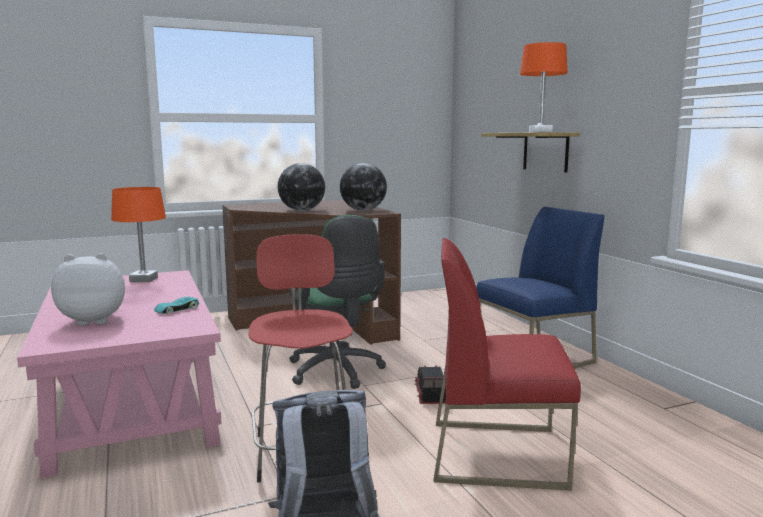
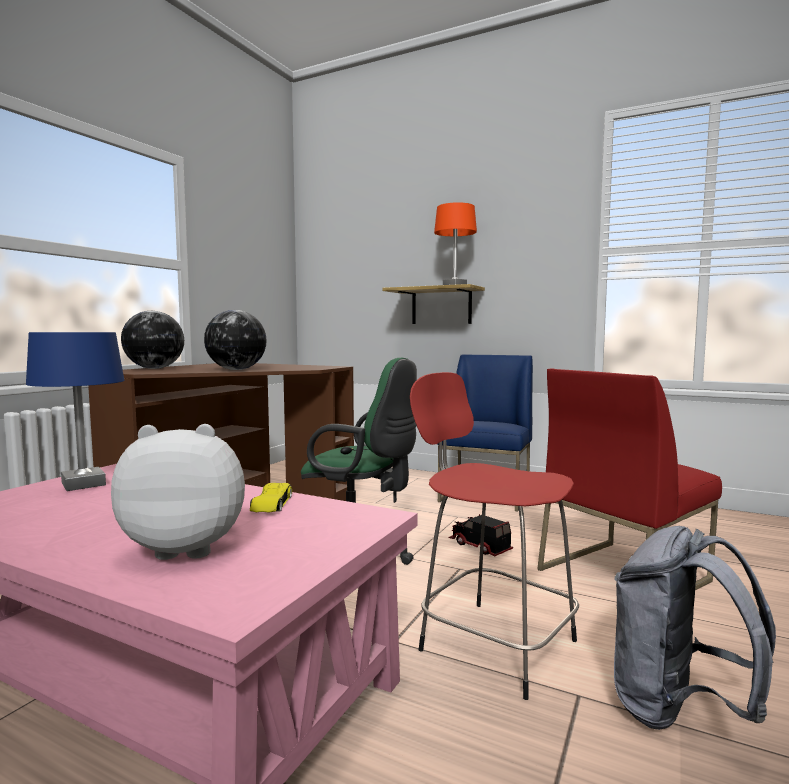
camera: 40 degrees left, 5 degrees down
(94, 320) = (188, 547): plush toy -> plush toy turned 45 degrees clockwise
(143, 279) = (83, 484): orange table lamp -> blue table lamp
(176, 310) = (271, 504): turquoise toy car -> yellow toy car
(363, 210) = (303, 366): globe -> globe (155, 368)

